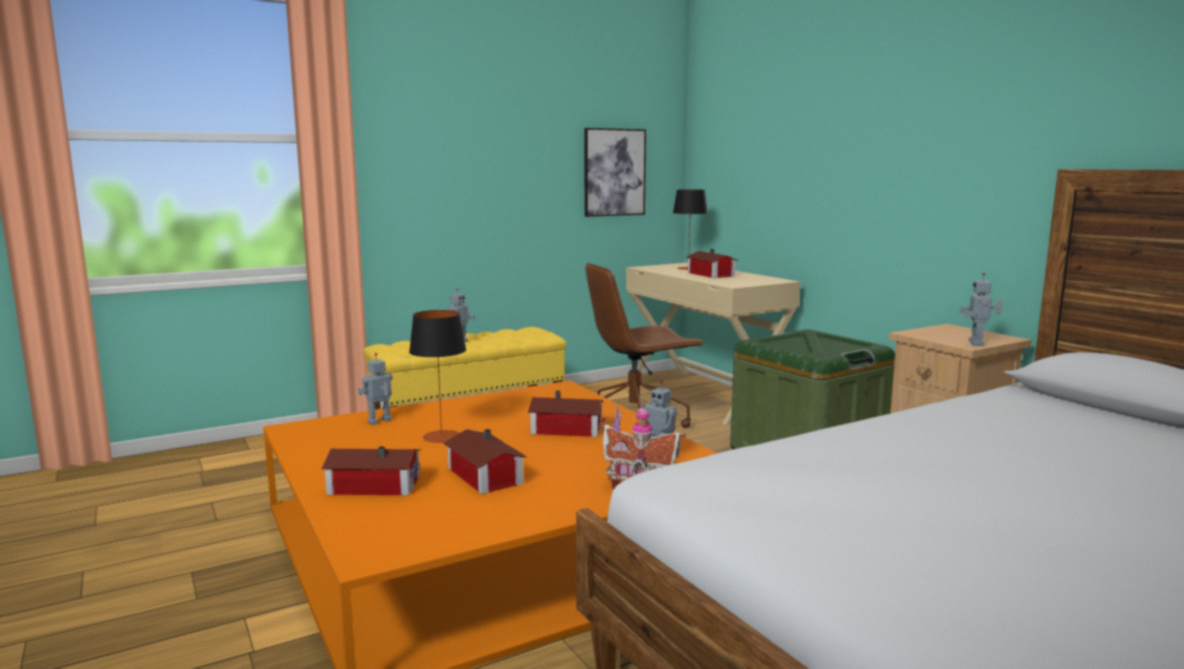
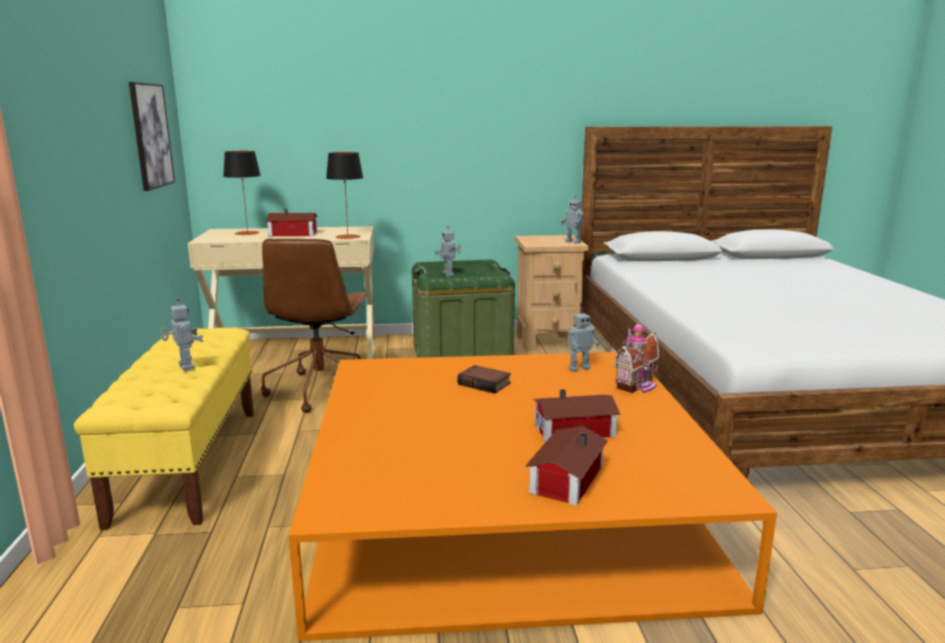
camera: 65 degrees left, 5 degrees up
(380, 421) = (365, 458): toy robot -> toy robot (449, 275)
(441, 437) = (452, 434): table lamp -> table lamp (347, 237)
(568, 429) = (485, 383): toy house -> book

